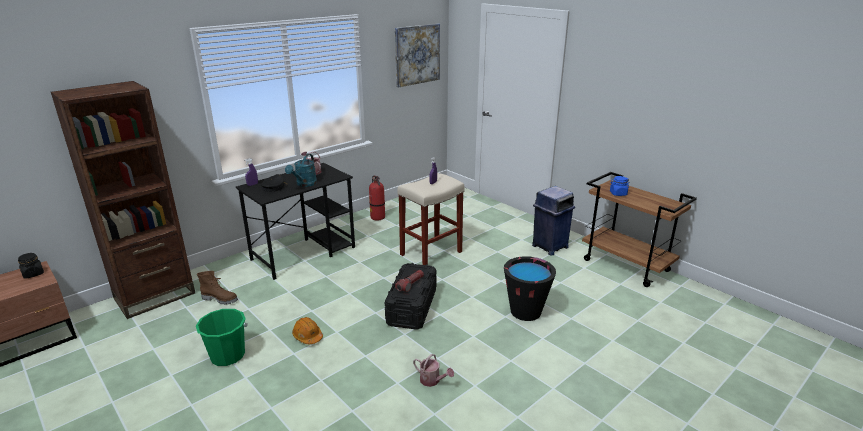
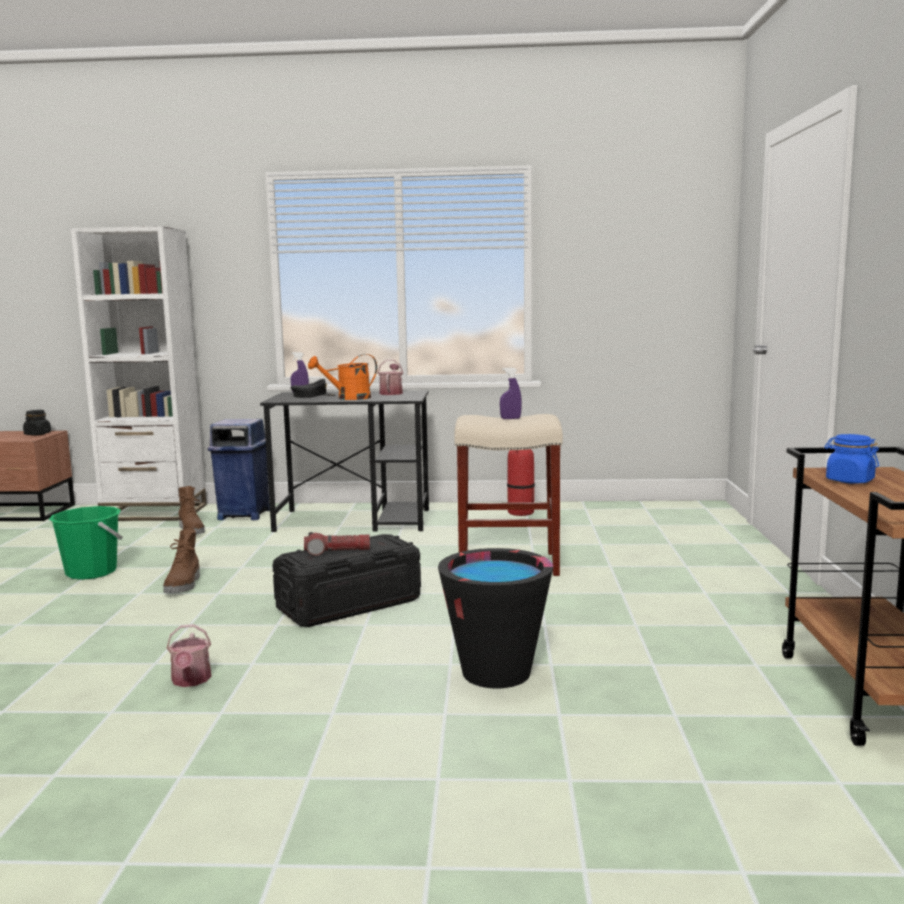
camera: 45 degrees right, 15 degrees down
(155, 296) = (154, 513): brown bookcase -> white bookcase
(304, 184) = (348, 398): turquoise watering can -> orange watering can
(307, 336) = (184, 585): orange hard hat -> brown boot
(417, 54) = (657, 243): picture -> none
(549, 247) = (742, 616): blue trash can -> blue trash can (243, 514)

